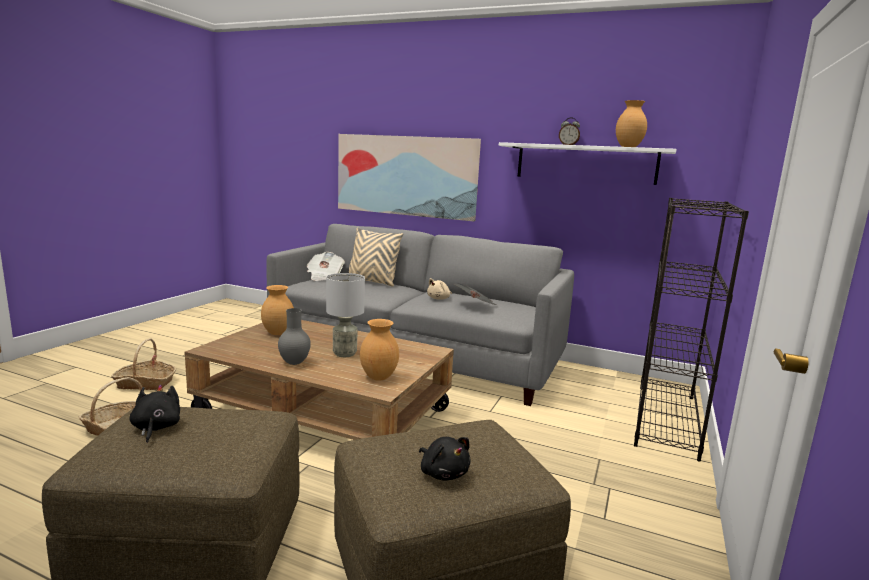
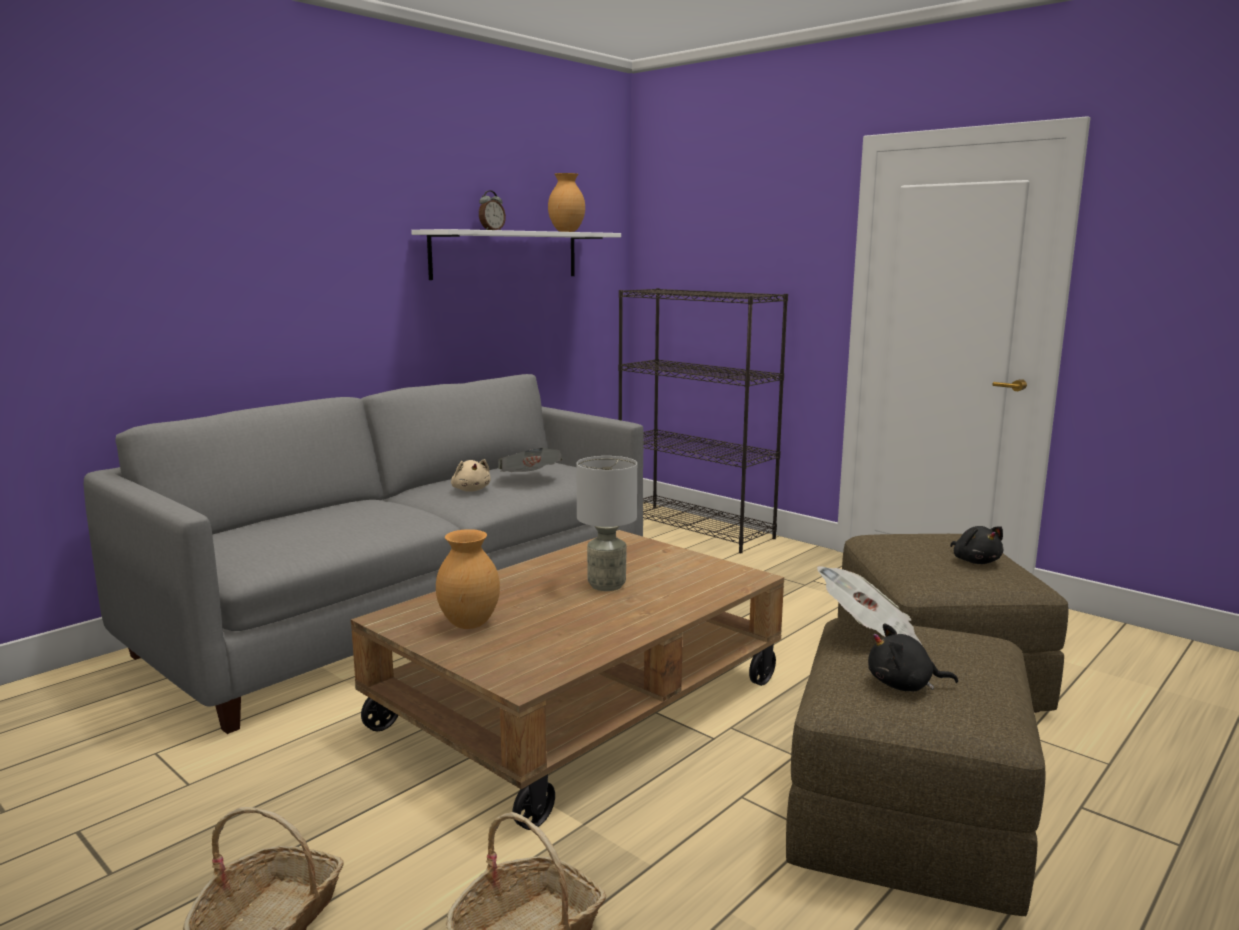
camera: 70 degrees left, 0 degrees up
(294, 363) = (632, 618): grey vase -> none
(324, 277) = (219, 540): newspaper -> newspaper (869, 632)
(372, 282) = (310, 514): beige pillow -> none
(378, 377) = (706, 575): brown vase -> none
(405, 176) = (236, 298): picture -> none
(443, 473) = (975, 561): black plush toy -> black plush toy turned 90 degrees clockwise

